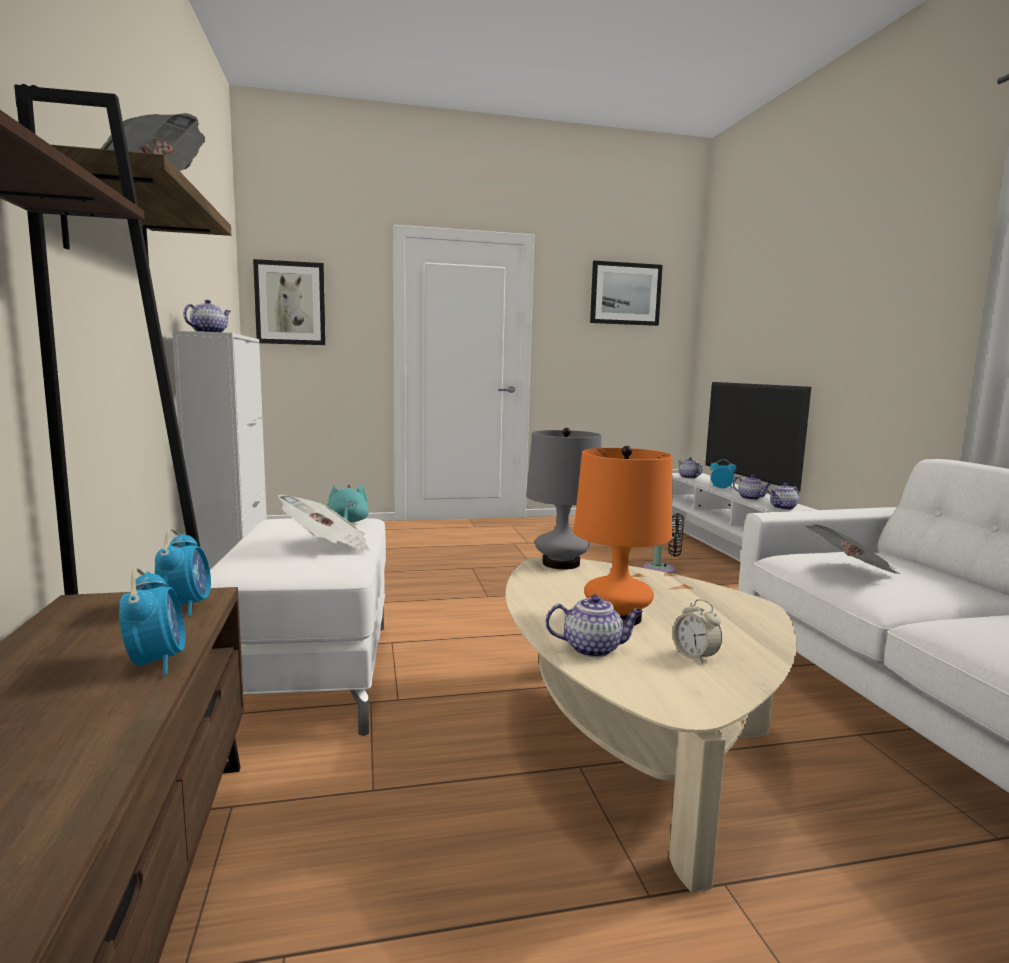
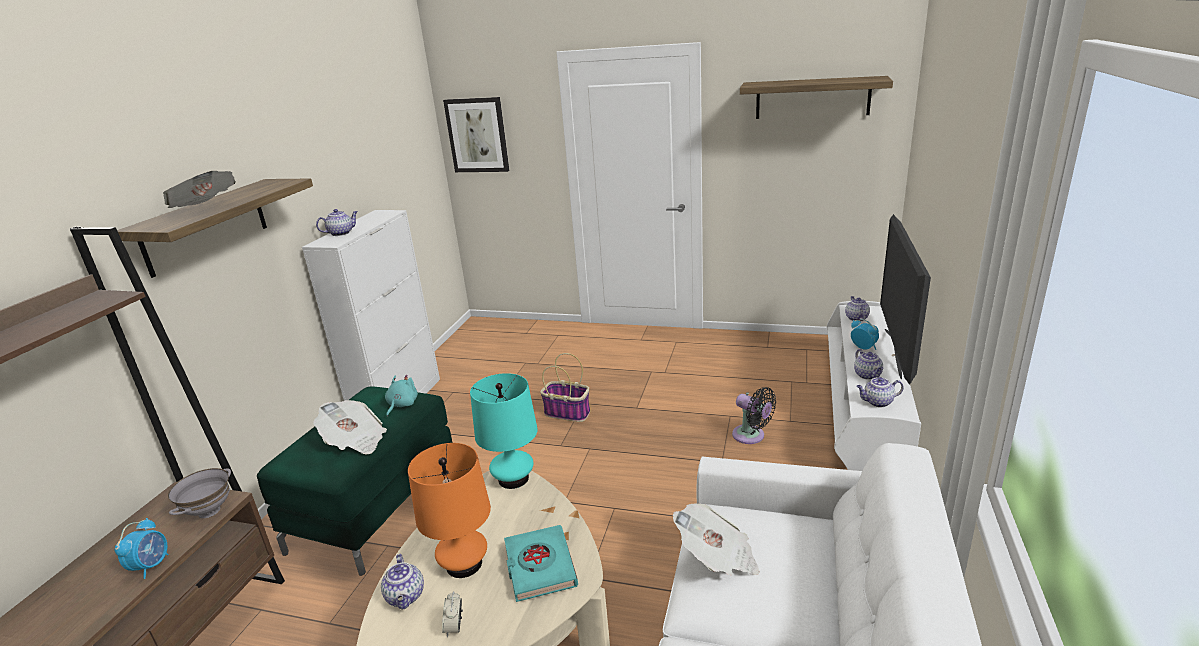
camera: 30 degrees right, 15 degrees up
(186, 607) = (209, 511): alarm clock -> grey bowl
(310, 675) = (376, 509): white ottoman -> green ottoman
(464, 575) = (568, 413): none -> basket
(561, 563) = (513, 479): grey table lamp -> turquoise table lamp
(593, 649) = (406, 597): teapot -> teapot turned 45 degrees clockwise
(625, 294) = (812, 98): picture -> shelf
(701, 606) = (539, 567): none -> turquoise book

